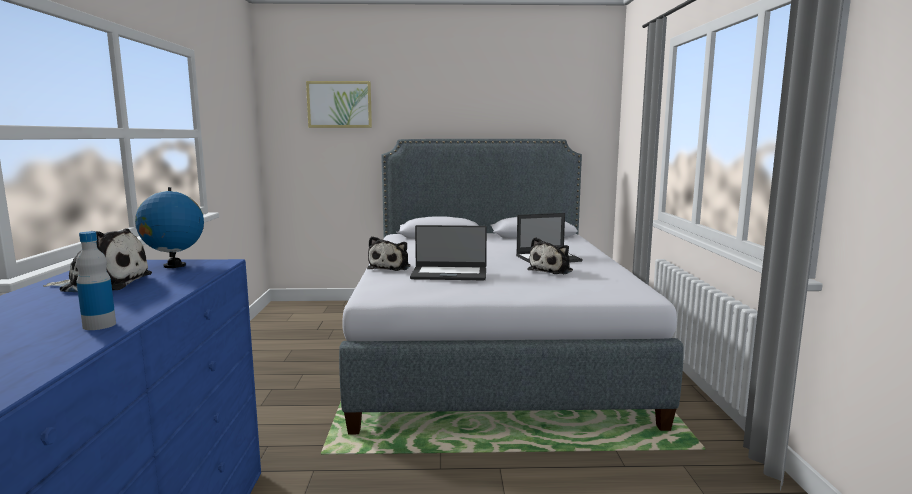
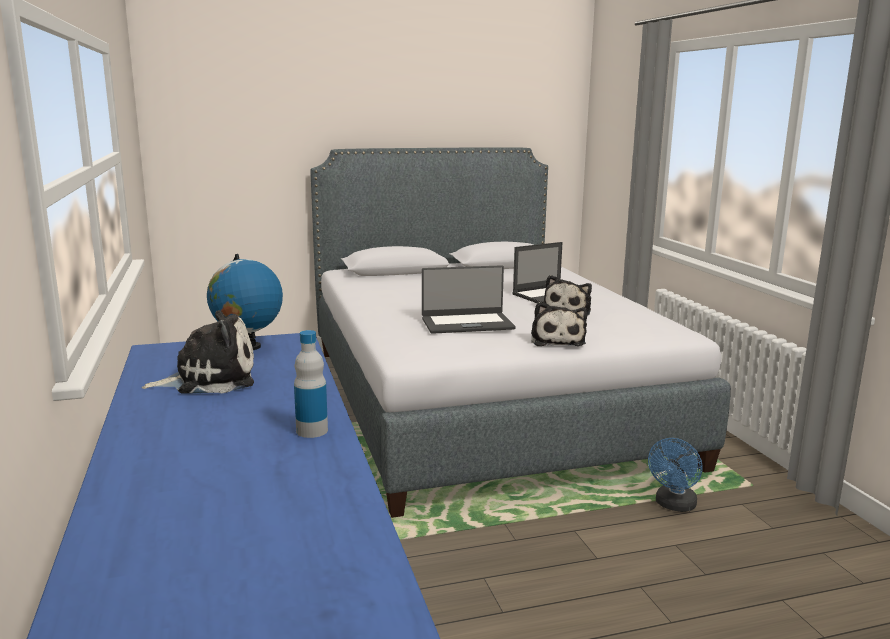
camera: 15 degrees left, 5 degrees up
(339, 104) = (251, 103): picture -> none
(391, 267) = (386, 318): plush toy -> plush toy (557, 340)
(611, 458) = (673, 505): none -> blue fan

